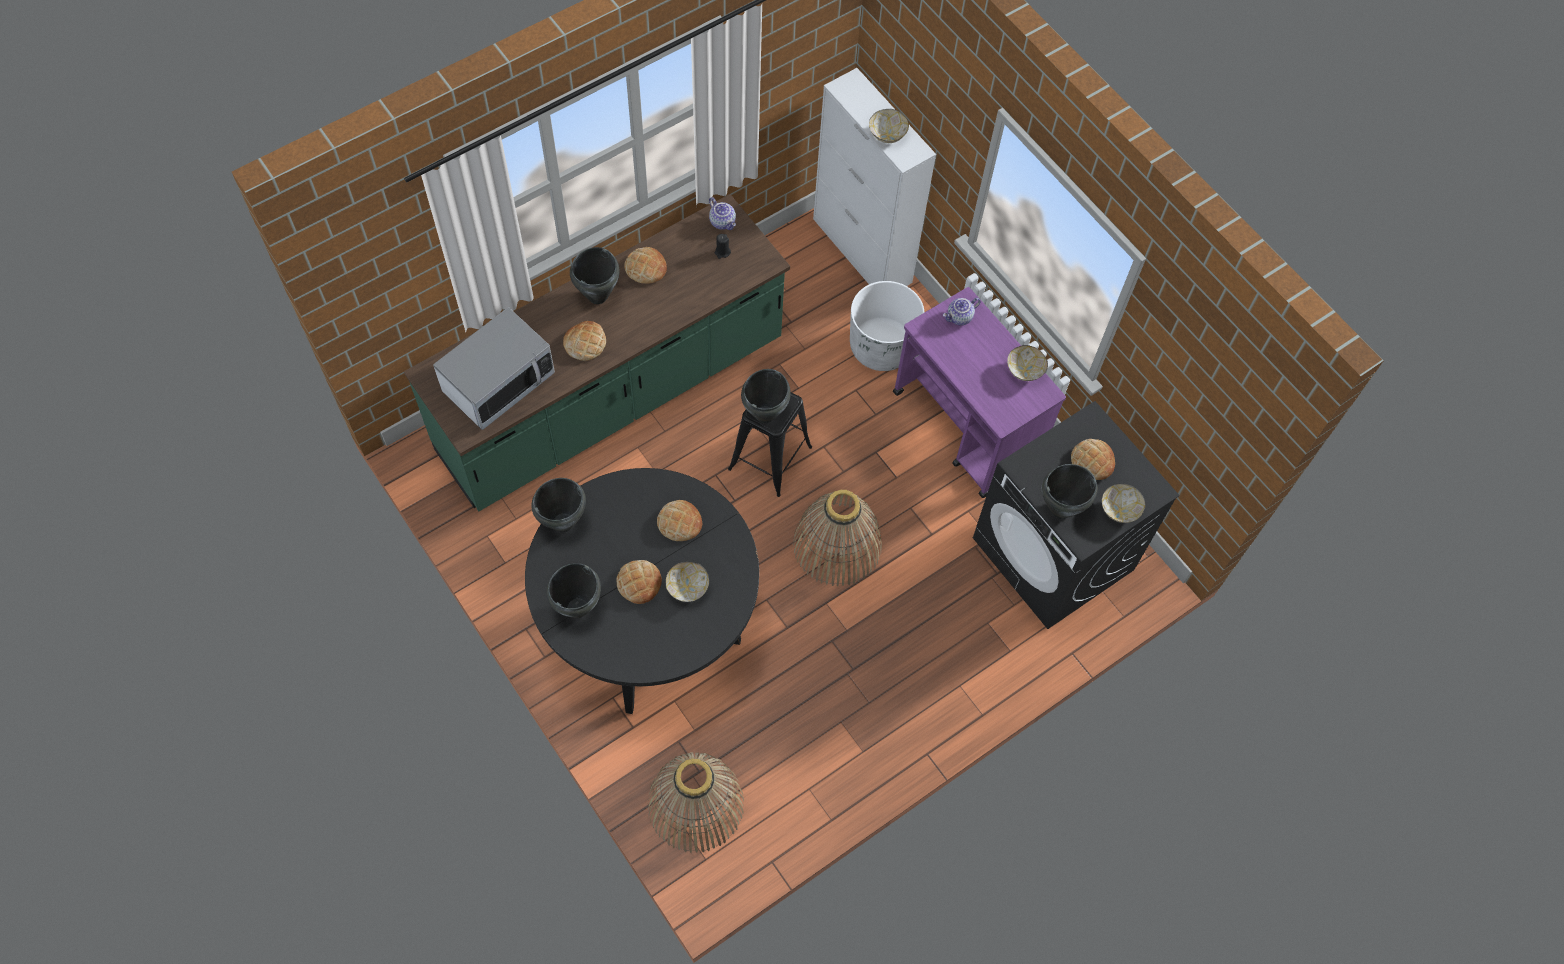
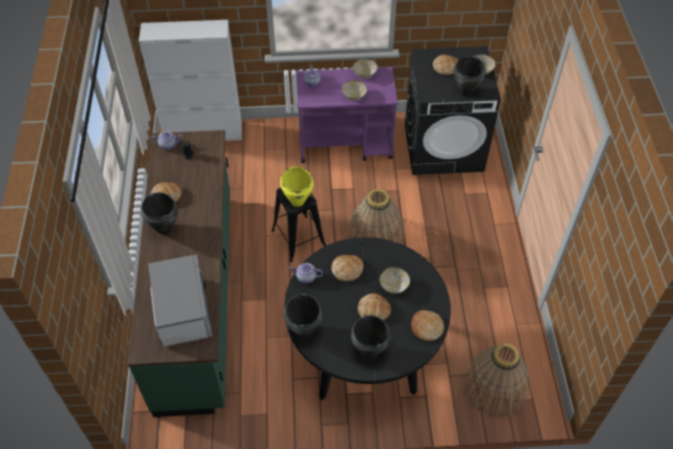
camera: 55 degrees left, 10 degrees down
(585, 343) = (193, 251): bread -> bread (427, 327)
(638, 484) = (306, 277): none -> teapot
(765, 414) = (298, 201): black cooking pot -> yellow cooking pot
(881, 346) = (269, 154): white planter -> none
(887, 135) = (197, 32): bowl -> bowl (354, 96)

